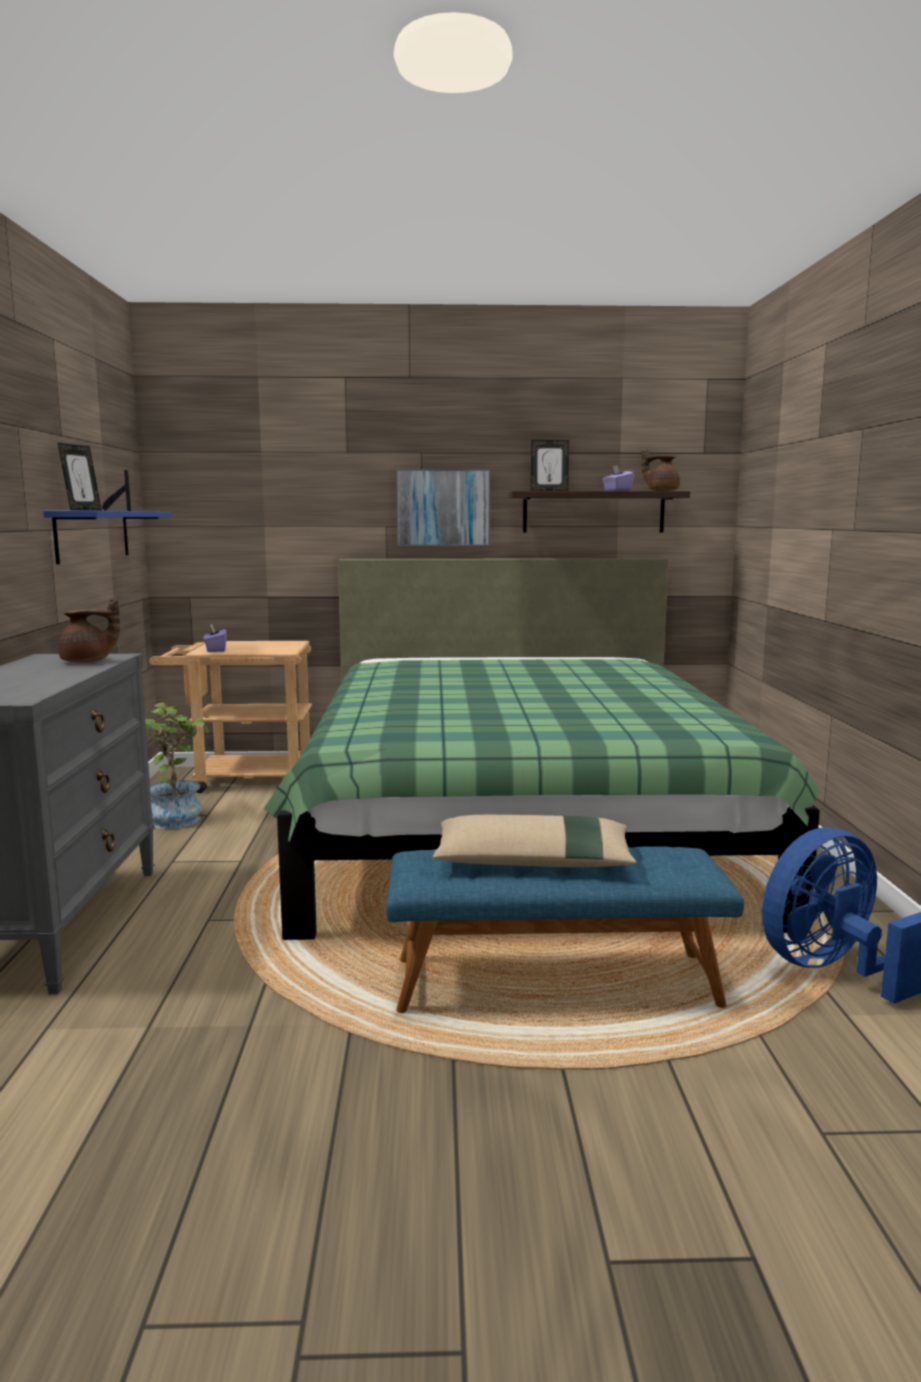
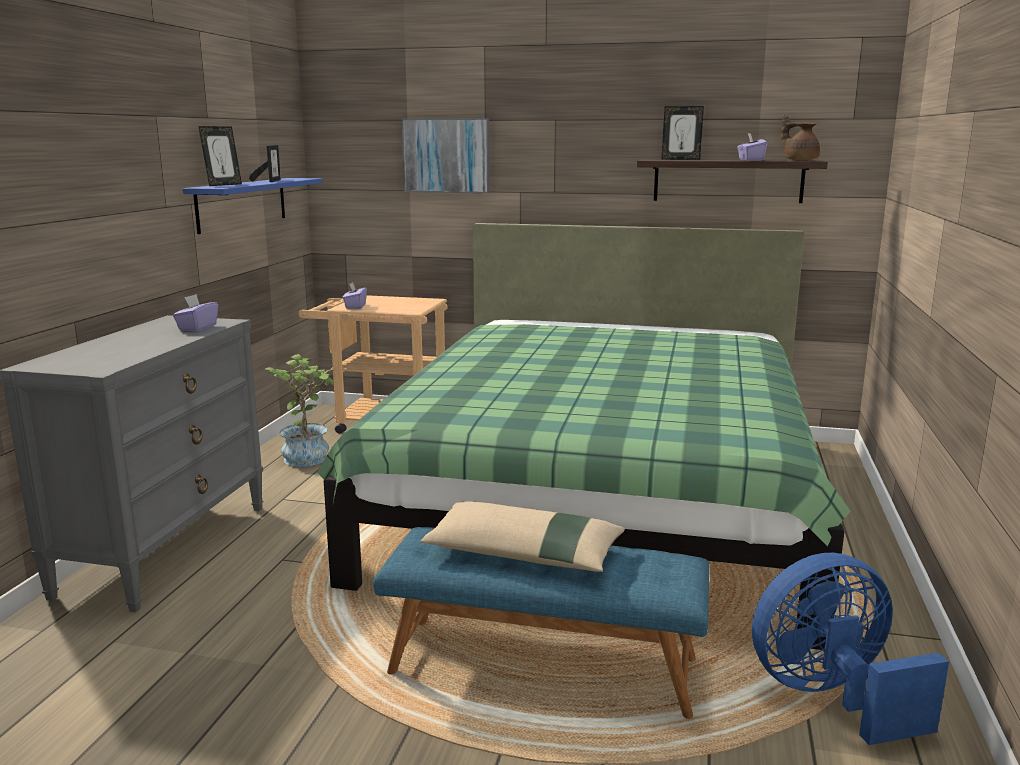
camera: 15 degrees right, 5 degrees up
(88, 661) = (197, 327): brown teapot -> purple tissue box
(443, 508) = (575, 175): picture -> picture (446, 155)

